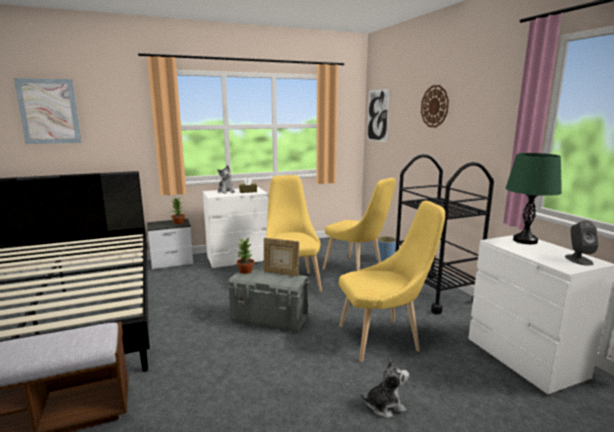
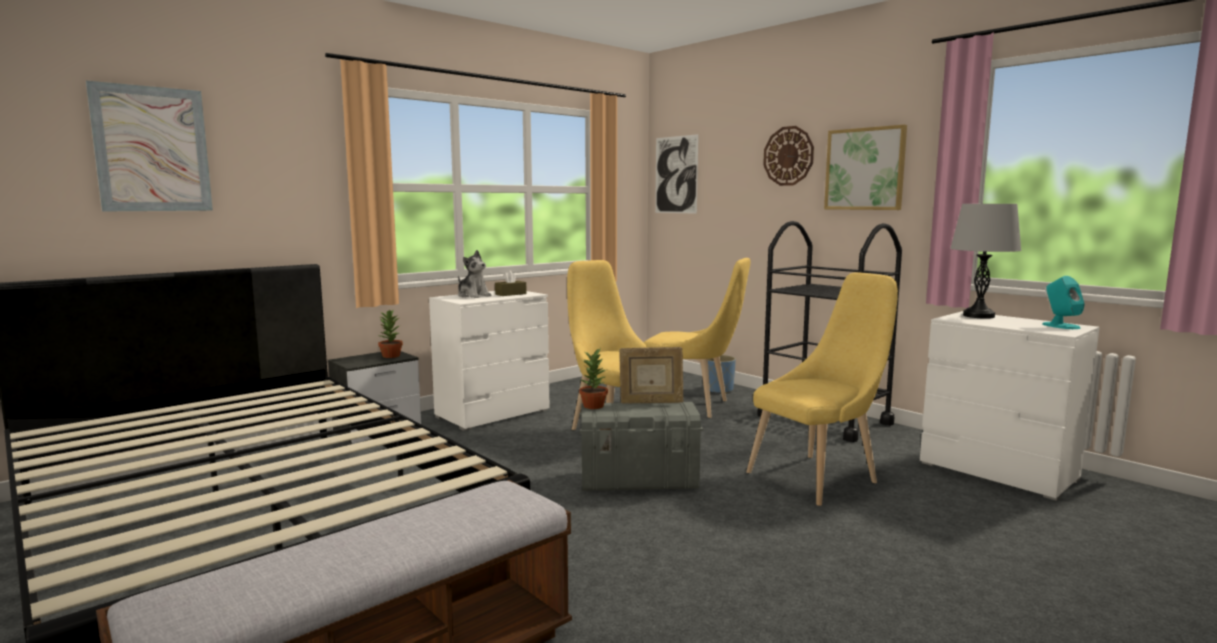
camera: 20 degrees left, 5 degrees down
(384, 406) = (899, 544): plush toy -> none
(477, 118) = (865, 169): none -> picture
(525, 240) = (978, 316): green table lamp -> grey table lamp
(578, 260) = (1060, 326): grey speaker -> turquoise speaker

